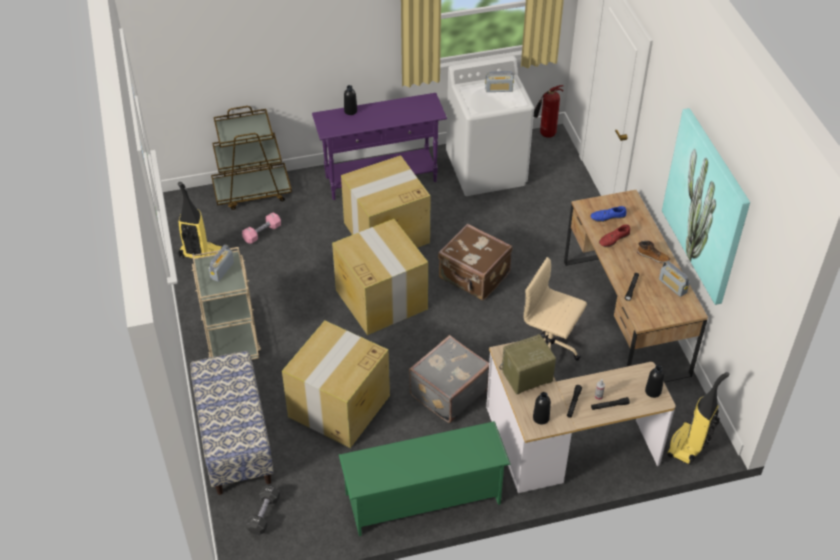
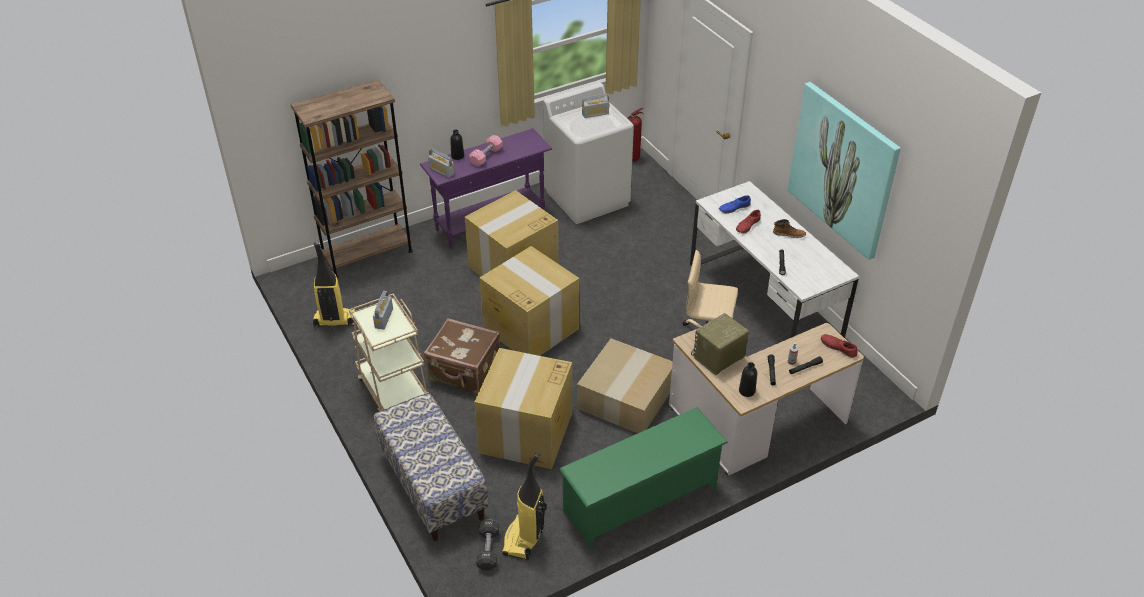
camera: 15 degrees left, 5 degrees down
(252, 191) = (367, 255): brown cart -> brown bookcase
(262, 233) = (390, 290): pink dumbbell -> pink dumbbell (486, 156)
(447, 392) = (626, 399): grey suitcase -> cardboard box
(474, 277) = (611, 292): brown suitcase -> brown suitcase (464, 372)
(624, 317) = (763, 301): brown desk -> white desk
(653, 391) = (838, 348): black bottle -> red shoe
(672, 286) = (817, 255): radio -> radio (441, 171)
(688, 445) = (865, 401): vacuum cleaner -> vacuum cleaner (524, 539)

